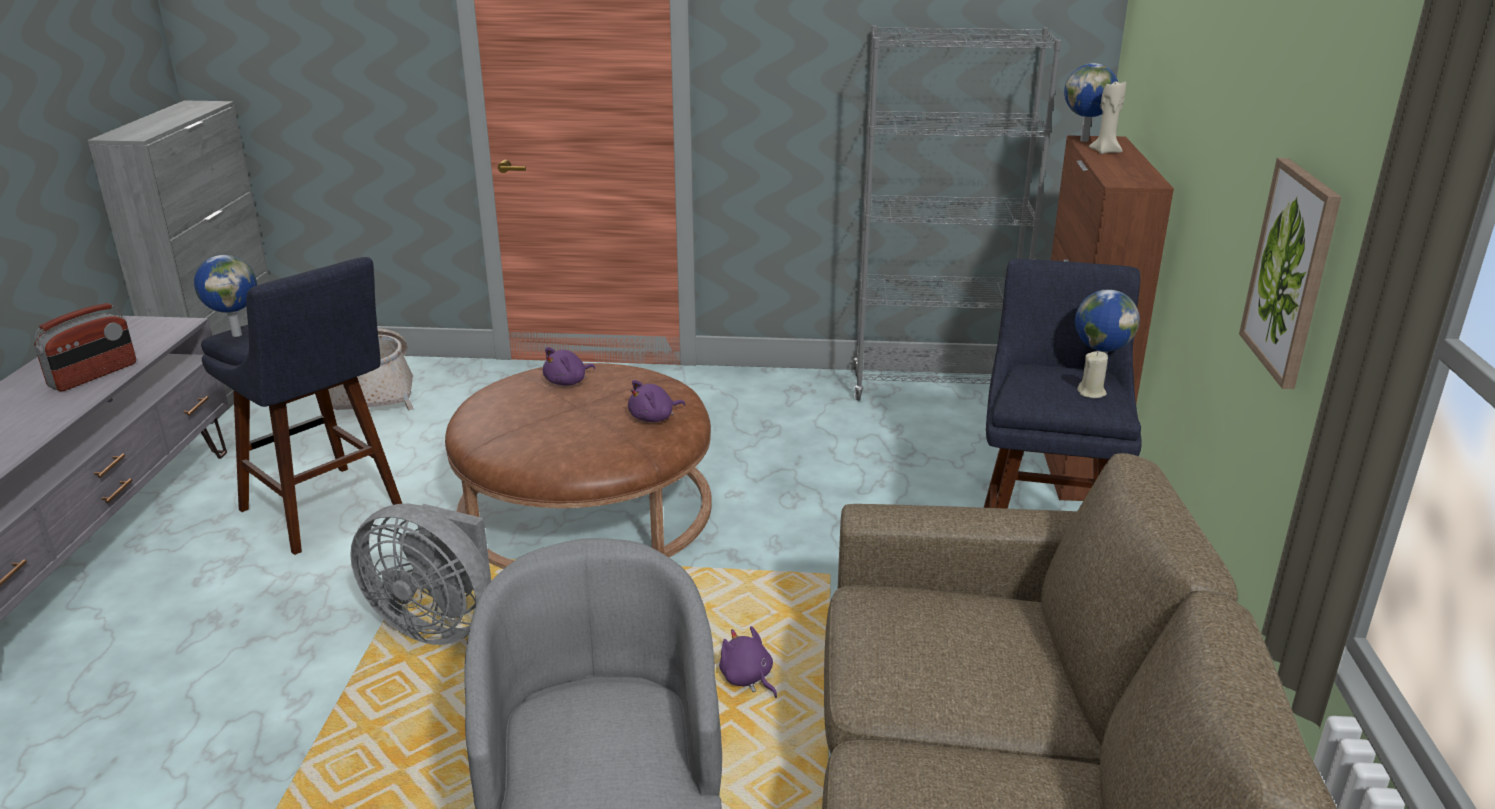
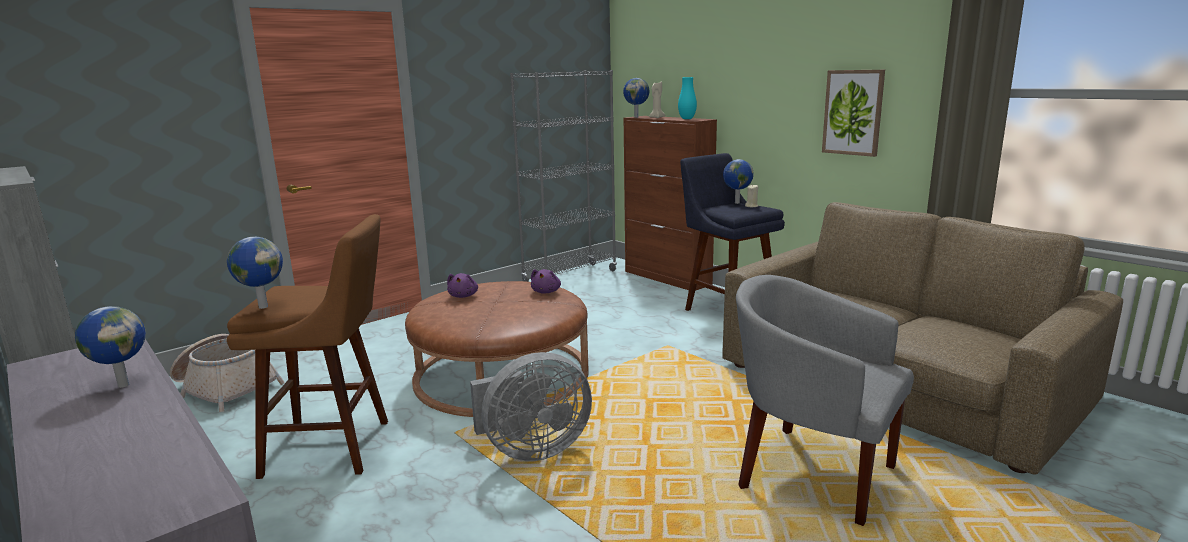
camera: 45 degrees left, 10 degrees down
(94, 375) = (123, 385): radio -> globe
(326, 512) = (336, 448): blue stool -> brown stool
(747, 679) = (714, 390): purple plush toy -> none
(1127, 172) = (687, 119): none -> turquoise vase

